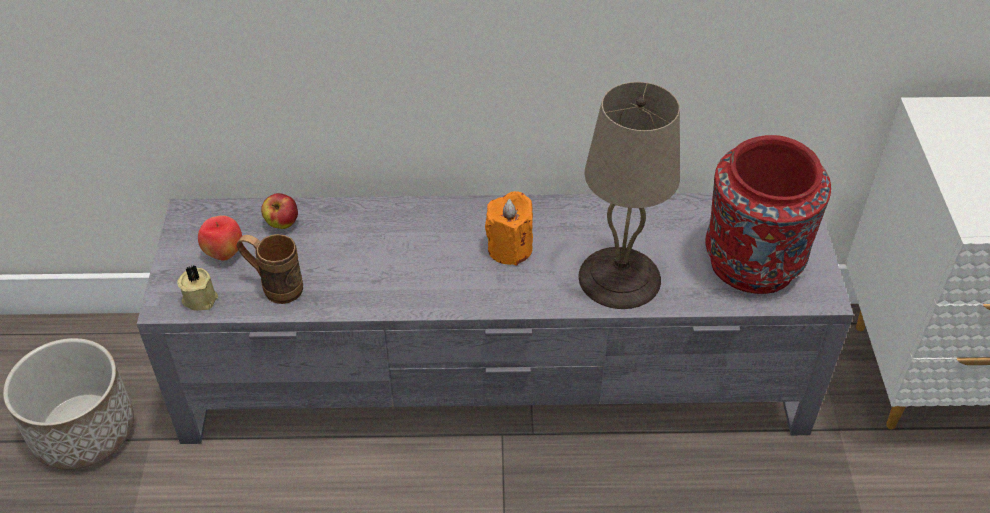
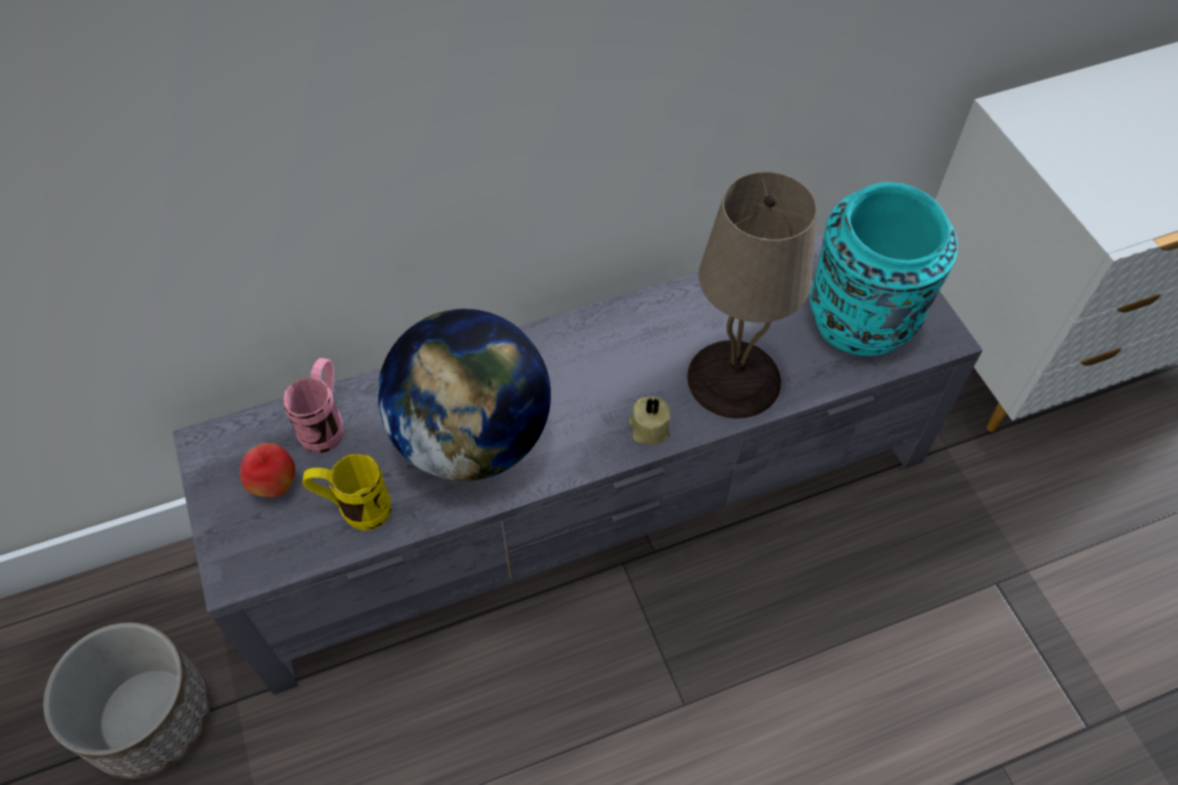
camera: 20 degrees left, 10 degrees up
(200, 298) = (271, 552): beige candle -> beige candle (648, 428)
(274, 286) = (355, 509): brown mug -> yellow mug
(282, 223) = (327, 424): apple -> pink mug
(387, 263) = (472, 438): none -> globe
(510, 248) = (601, 378): orange candle -> none
(752, 265) = (861, 322): red vase -> turquoise vase

